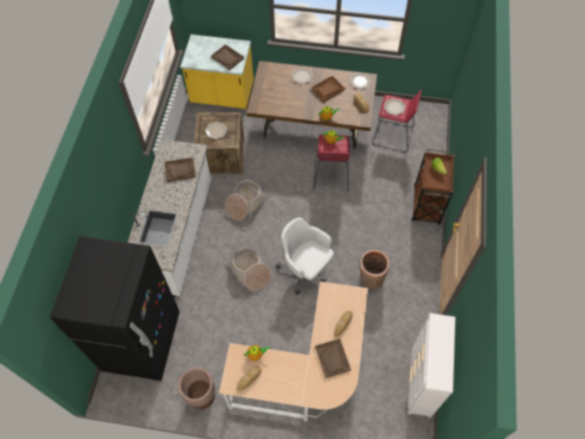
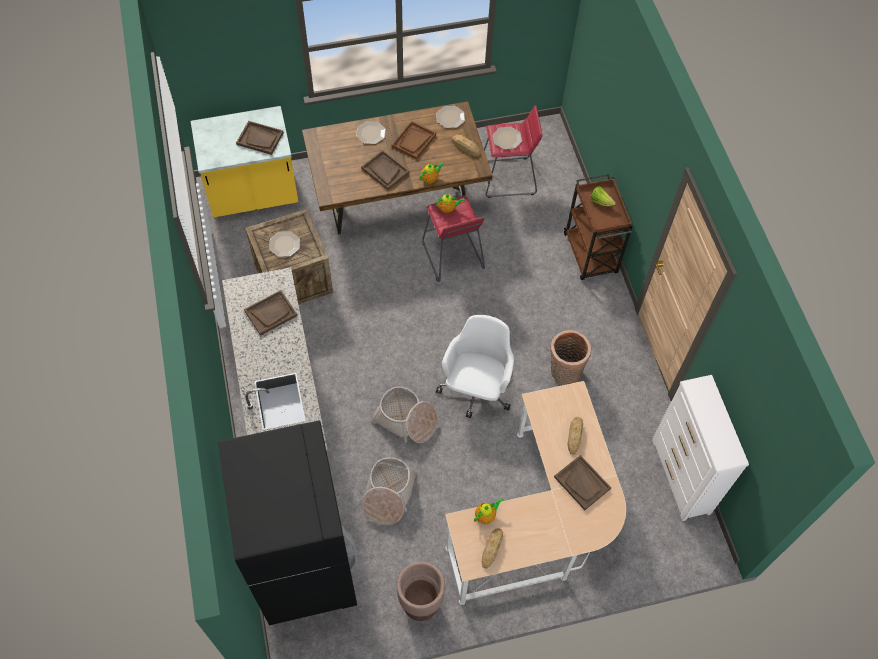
camera: 25 degrees left, 0 degrees up
(245, 204) = (356, 333): basket -> basket (388, 494)
(299, 103) = (385, 171): none -> brown tray
(306, 269) = (476, 389): white office chair -> white office chair turned 90 degrees clockwise

